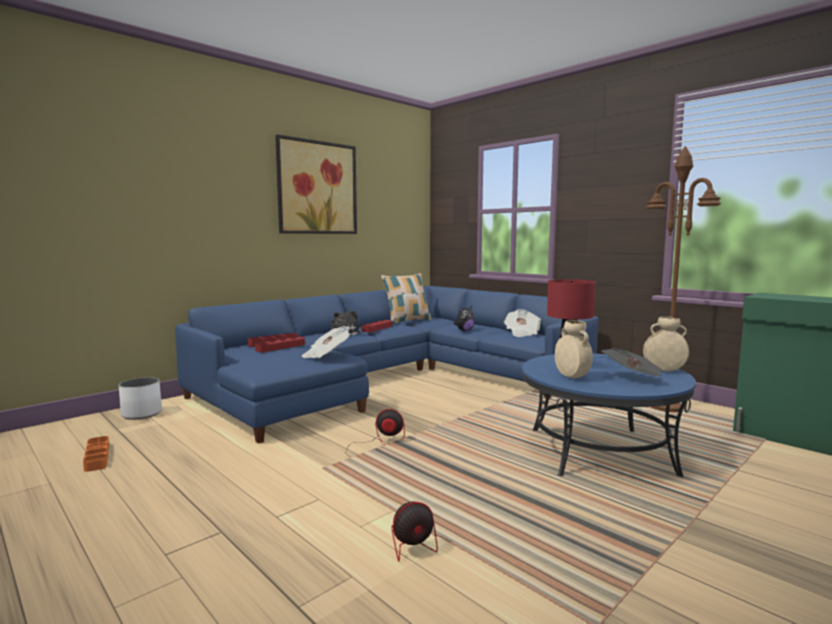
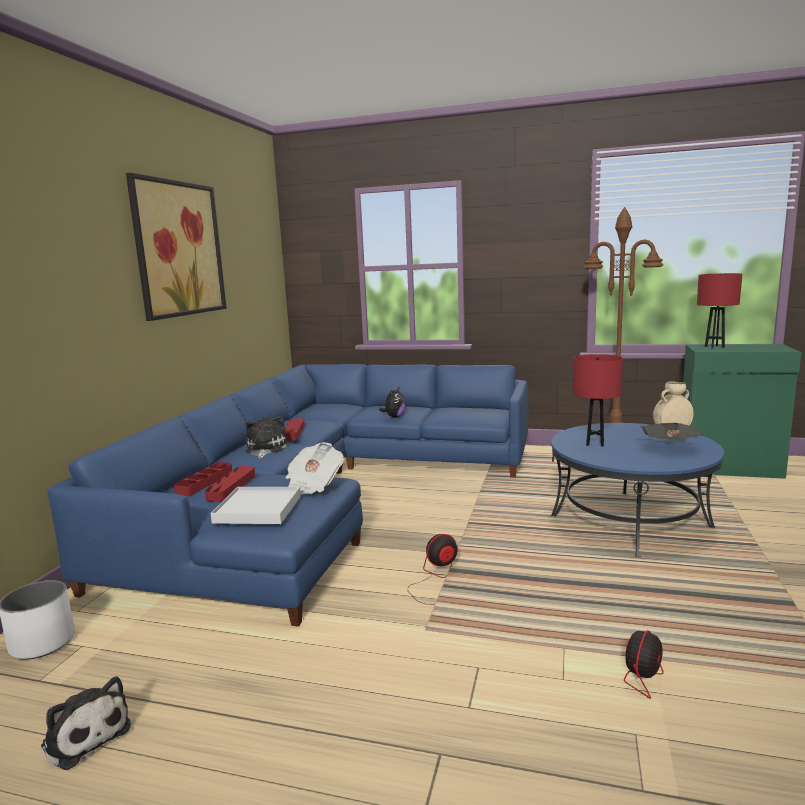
camera: 30 degrees left, 5 degrees up
(97, 457) = (85, 735): orange tray -> plush toy
(270, 359) = (258, 509): none -> white tray
(407, 321) = (306, 415): pillow -> none
(521, 333) = (460, 410): newspaper -> none
(571, 377) = (626, 457): beige vase -> none
(783, 296) = (714, 347): none -> red table lamp

